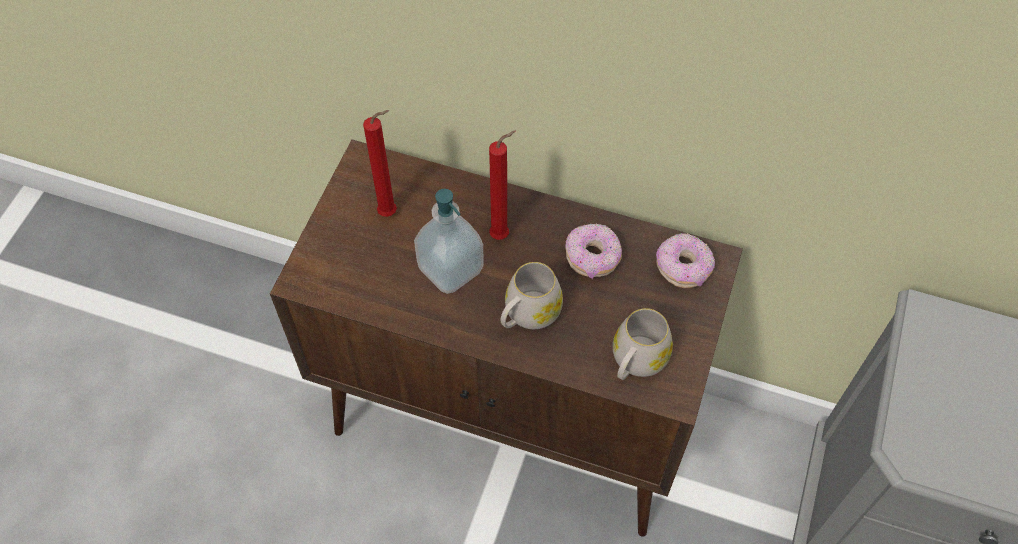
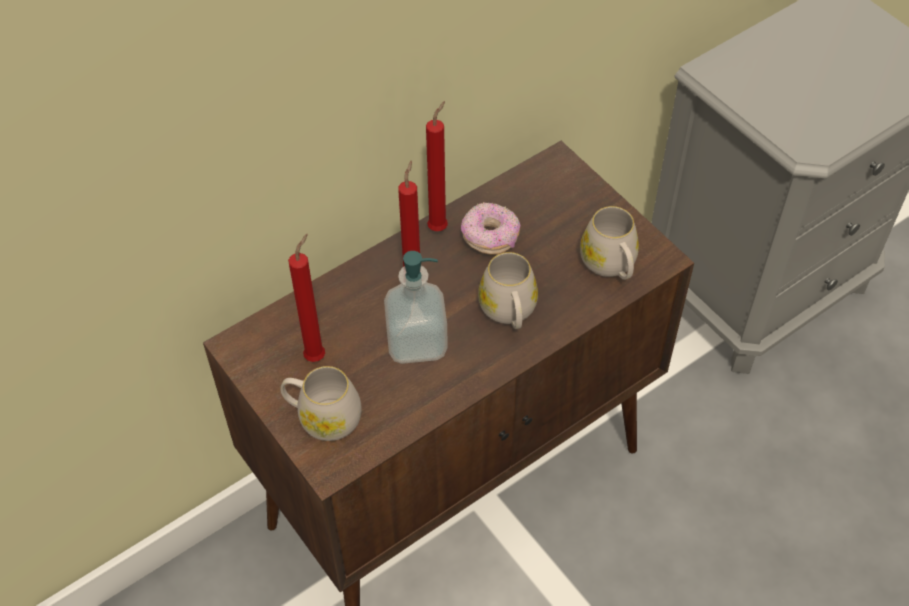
camera: 55 degrees left, 5 degrees down
(339, 250) = (323, 417): none -> white mug
(574, 217) = (439, 227): none -> red candle
(683, 268) = (549, 186): donut -> none

